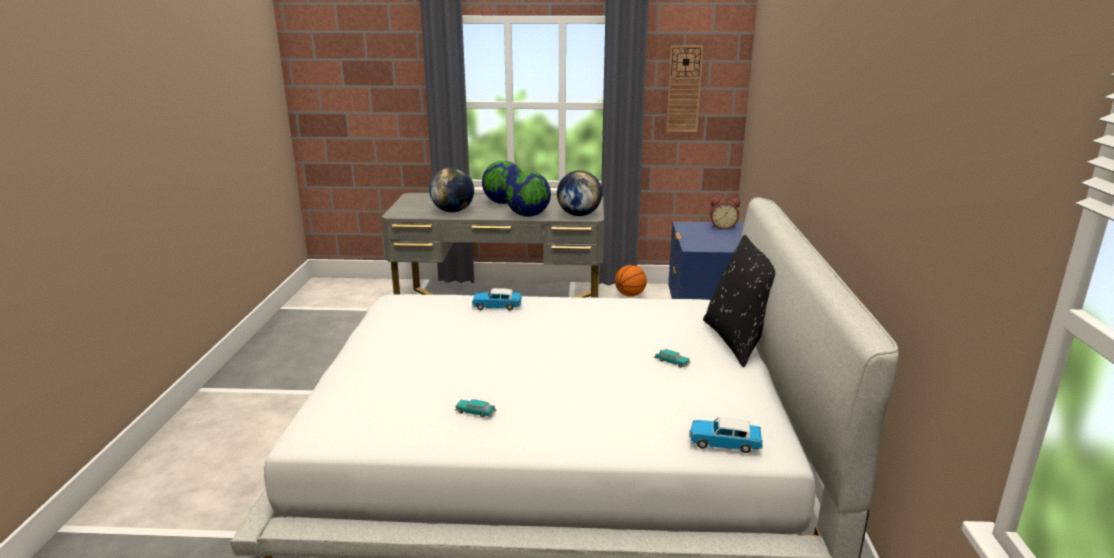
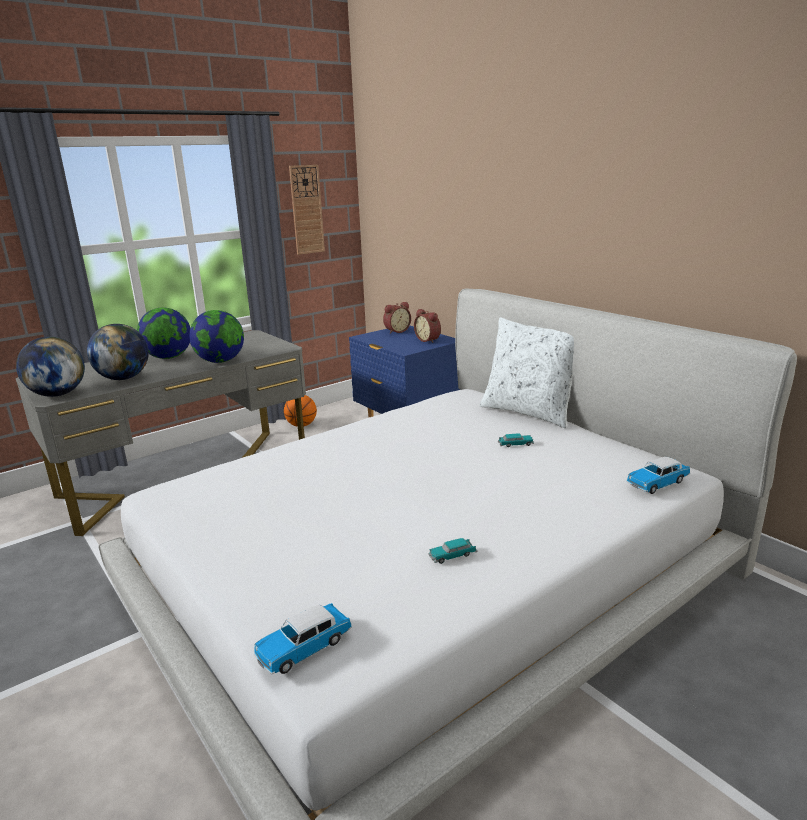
camera: 40 degrees left, 0 degrees up
(496, 306) = (291, 458): toy car -> toy car (304, 648)
(579, 215) = (270, 349): globe -> globe (58, 394)
(733, 243) = (428, 340): none -> alarm clock
(739, 341) = (529, 412): black pillow -> white pillow

